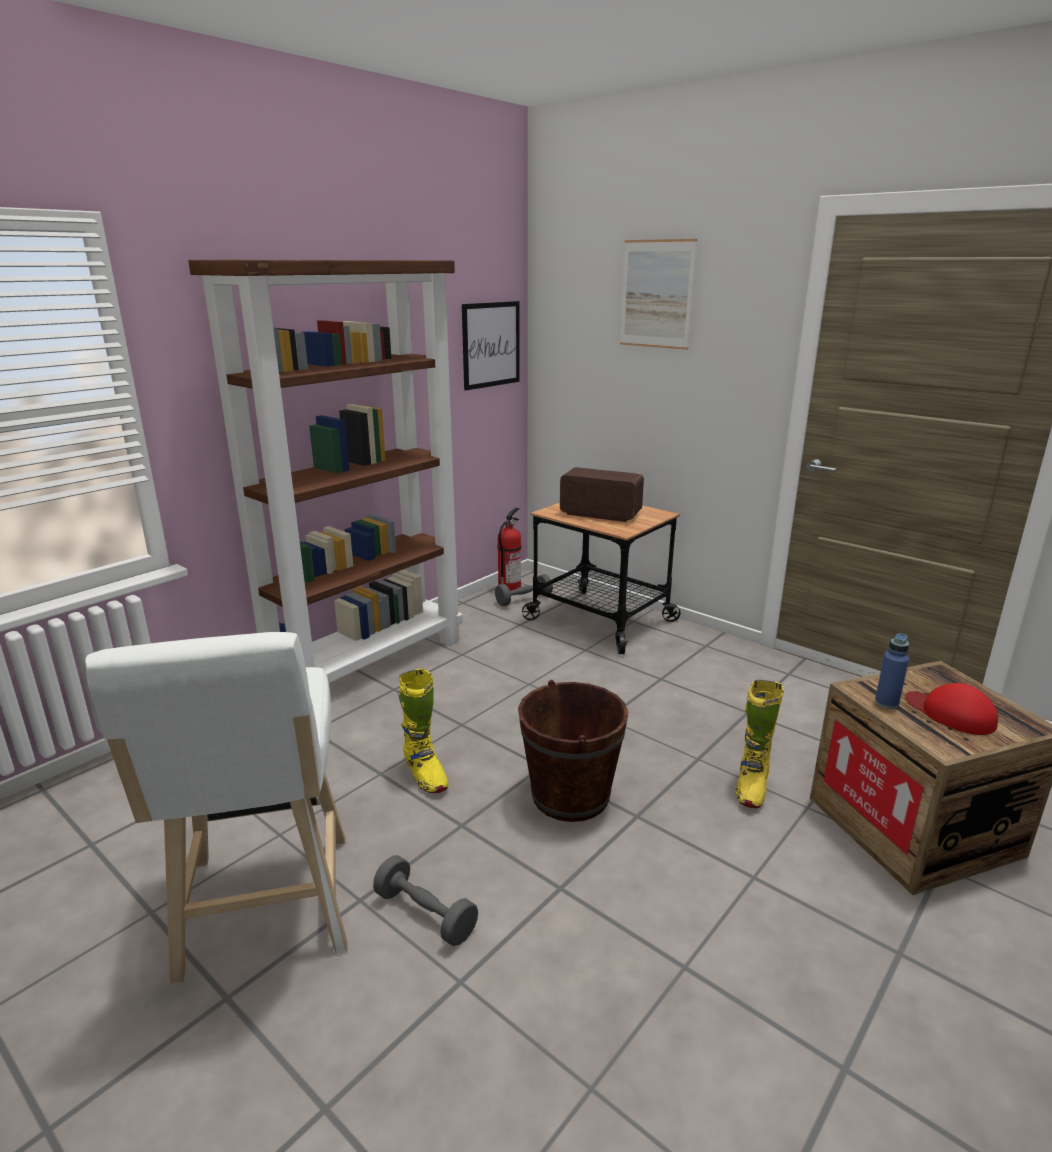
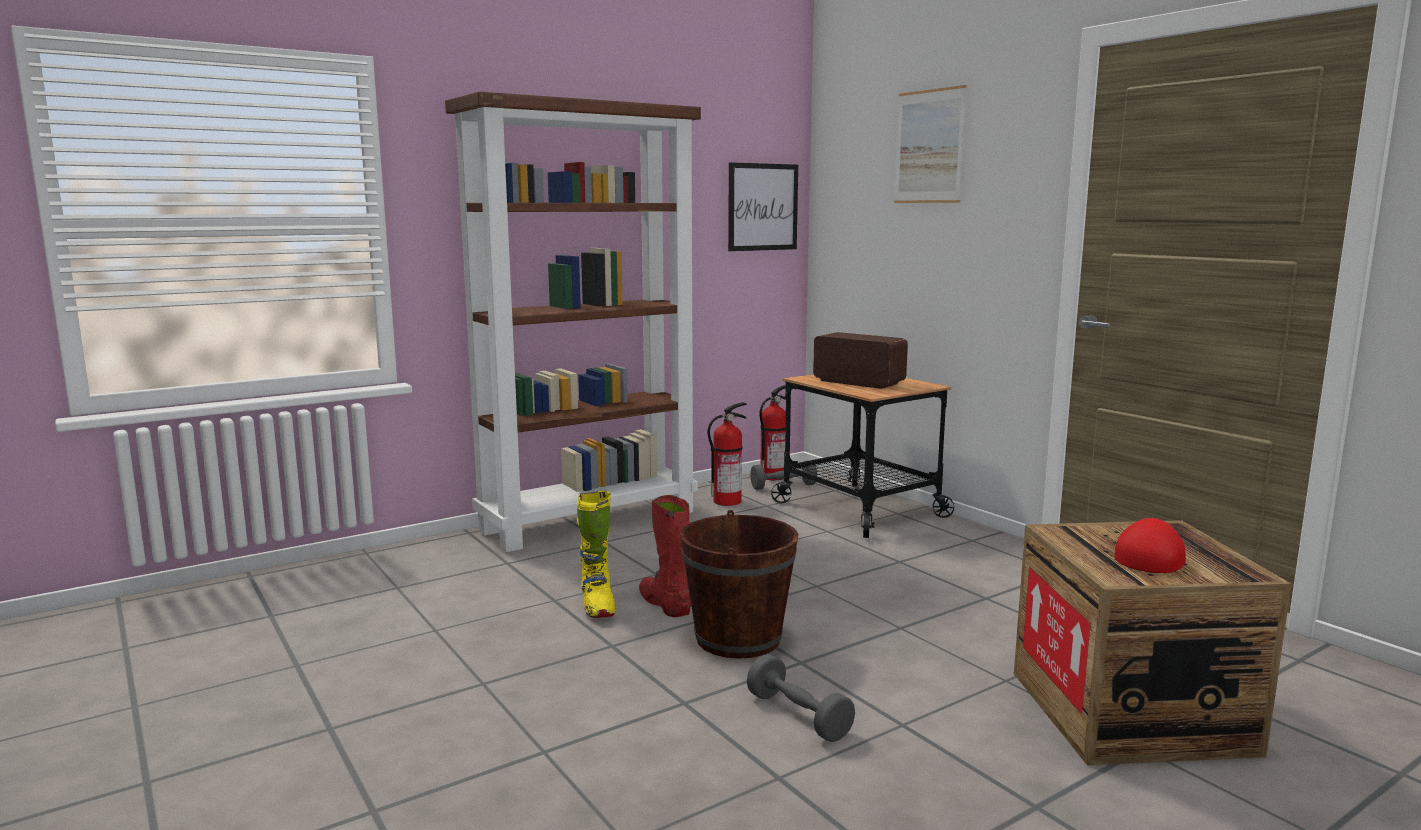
camera: 15 degrees right, 10 degrees down
(266, 914) = (393, 680): white stool -> none
(425, 914) = (539, 702): grey dumbbell -> grey dumbbell (798, 716)
(484, 623) = (728, 501): none -> fire extinguisher
(487, 762) = (665, 604): none -> red boot
(751, 787) = (948, 657): yellow boot -> none
(886, 703) = (1078, 542): blue bottle -> none
(950, 714) = (1151, 556): red cap -> red cap turned 60 degrees clockwise

